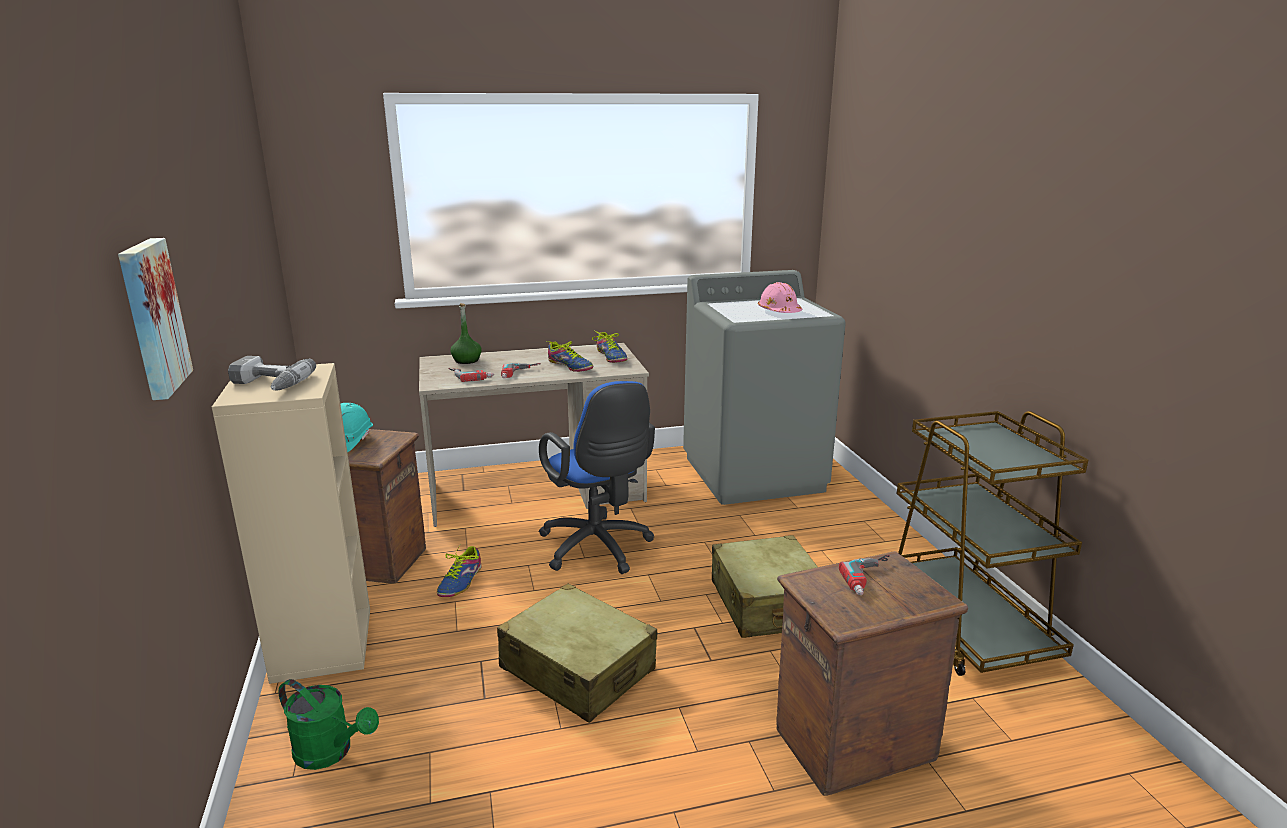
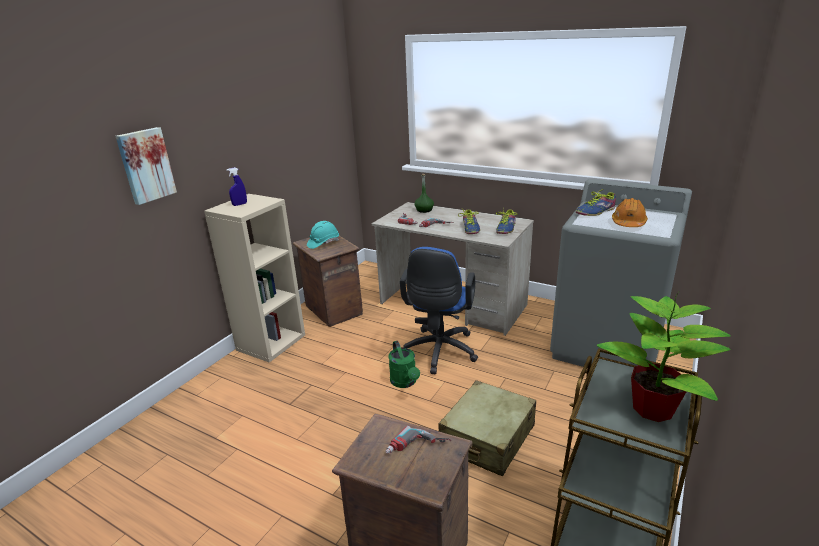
camera: 45 degrees right, 5 degrees up
(267, 384) = (239, 204): power drill -> blue spray bottle
(331, 752) = (216, 393): green watering can -> green watering can (405, 382)
(461, 581) = (355, 339): shoe -> shoe (596, 212)
(577, 669) = (341, 414): beige suitcase -> none
(779, 311) = (628, 223): pink hard hat -> orange hard hat
(1010, 447) = (654, 409): none -> potted plant

